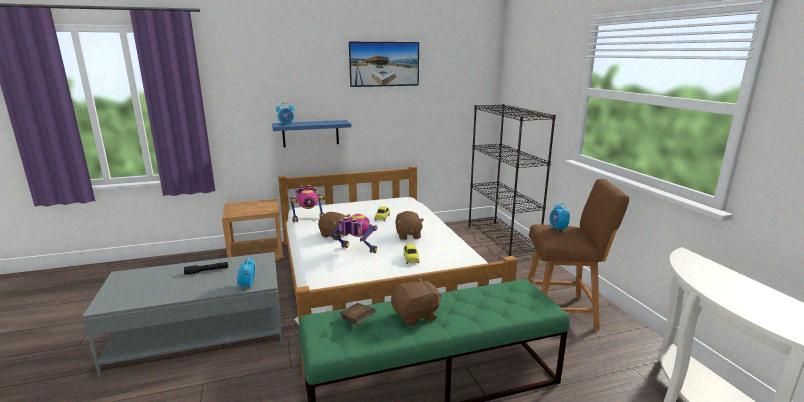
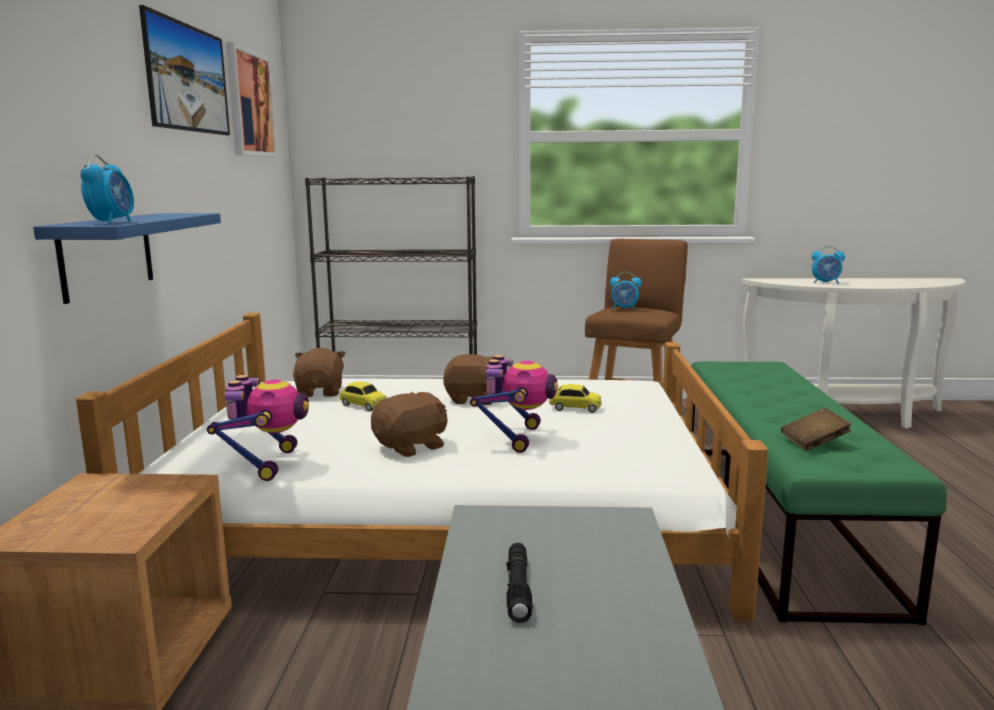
camera: 70 degrees left, 5 degrees down
(247, 286) = (633, 536): alarm clock -> alarm clock (826, 283)
(356, 252) = (515, 438): toy robot -> toy robot turned 150 degrees clockwise
(416, 315) = (795, 413): brown plush toy -> brown plush toy (320, 392)
(449, 68) = (250, 104): none -> picture

